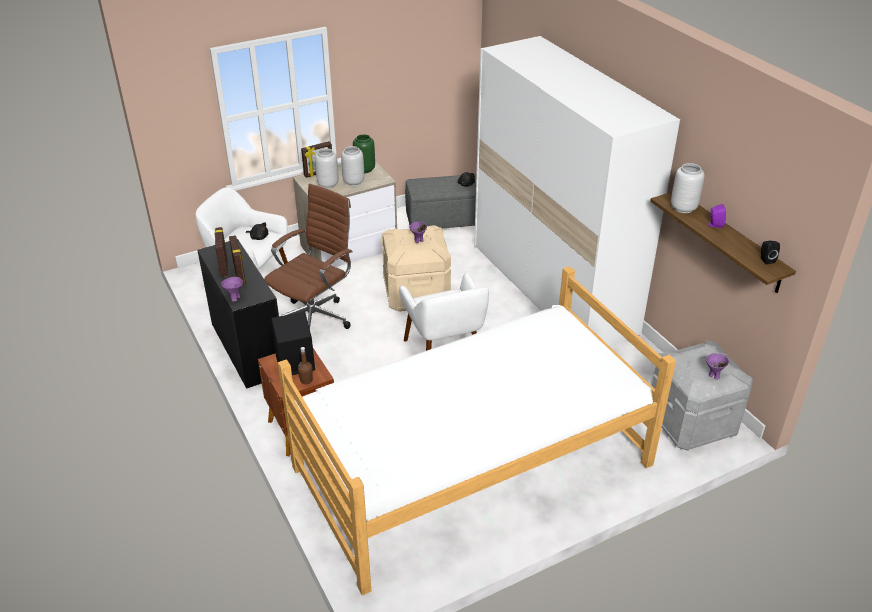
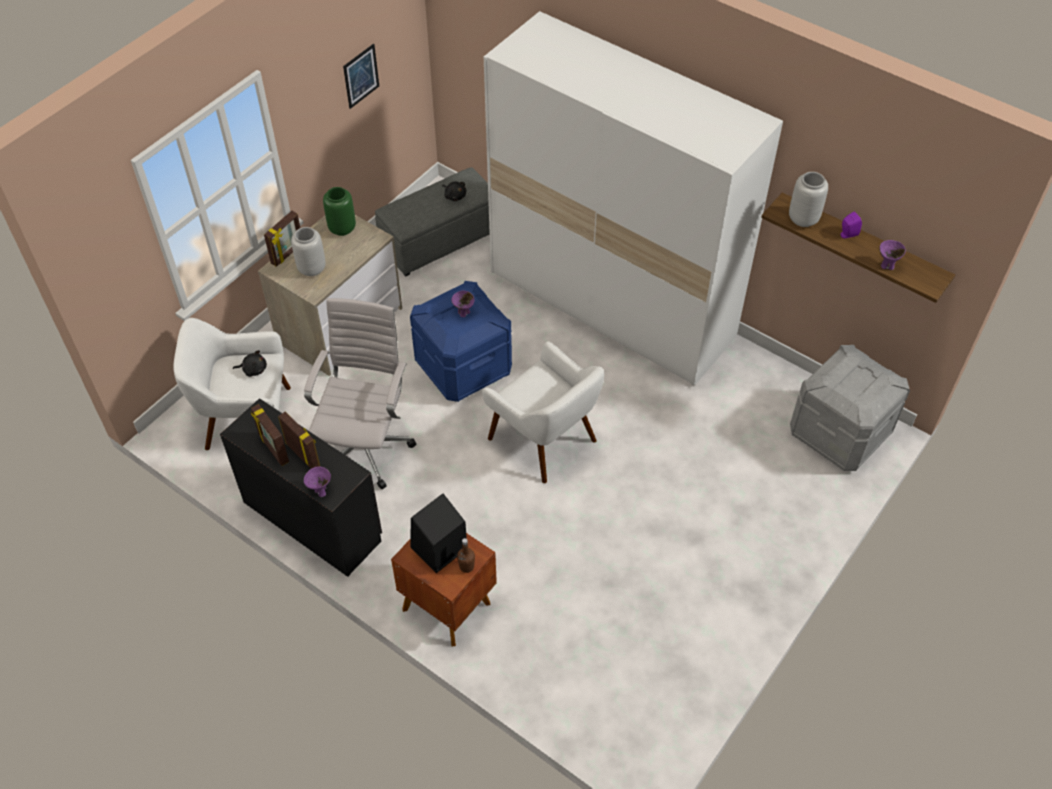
camera: 25 degrees left, 15 degrees up
(316, 318) = (366, 446): brown office chair -> white office chair
(353, 182) = (341, 253): grey vase -> none
(414, 71) = (361, 76): none -> picture
(416, 294) = (463, 366): beige storage box -> blue storage box
(472, 466) = (655, 575): bed -> none
(714, 375) = (873, 392): purple bowl -> purple bowl (887, 266)
(766, 260) = (921, 269): black speaker -> none

